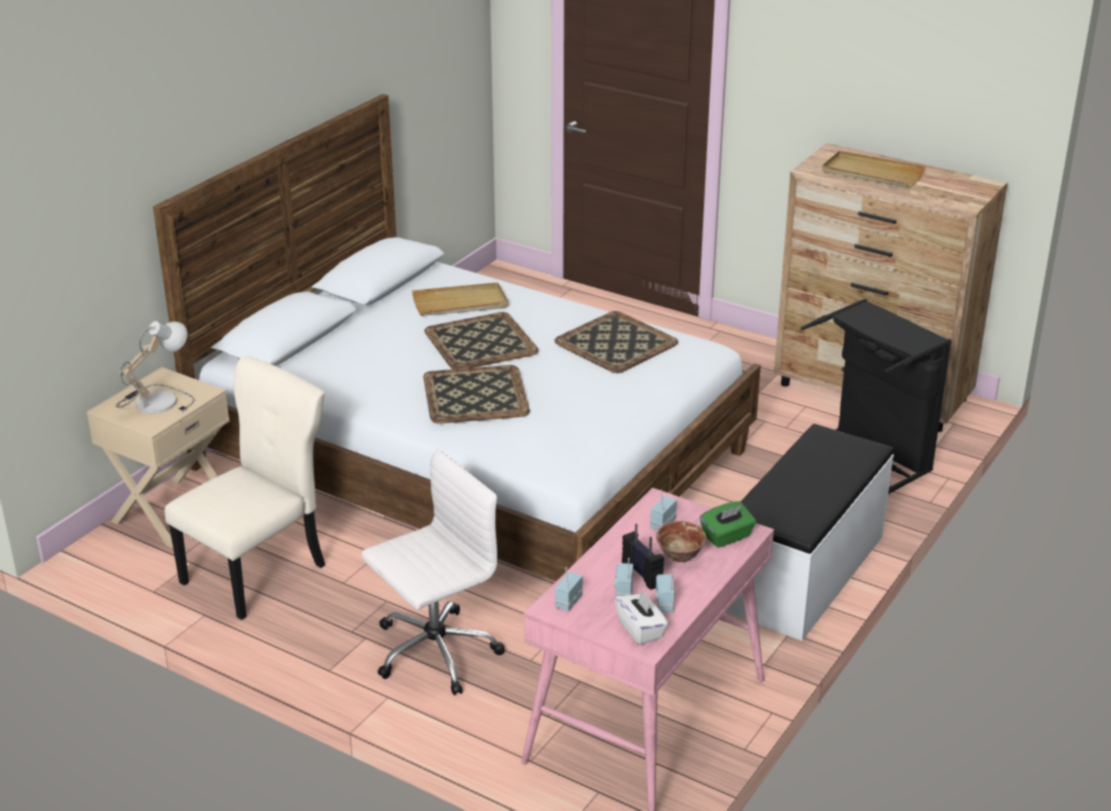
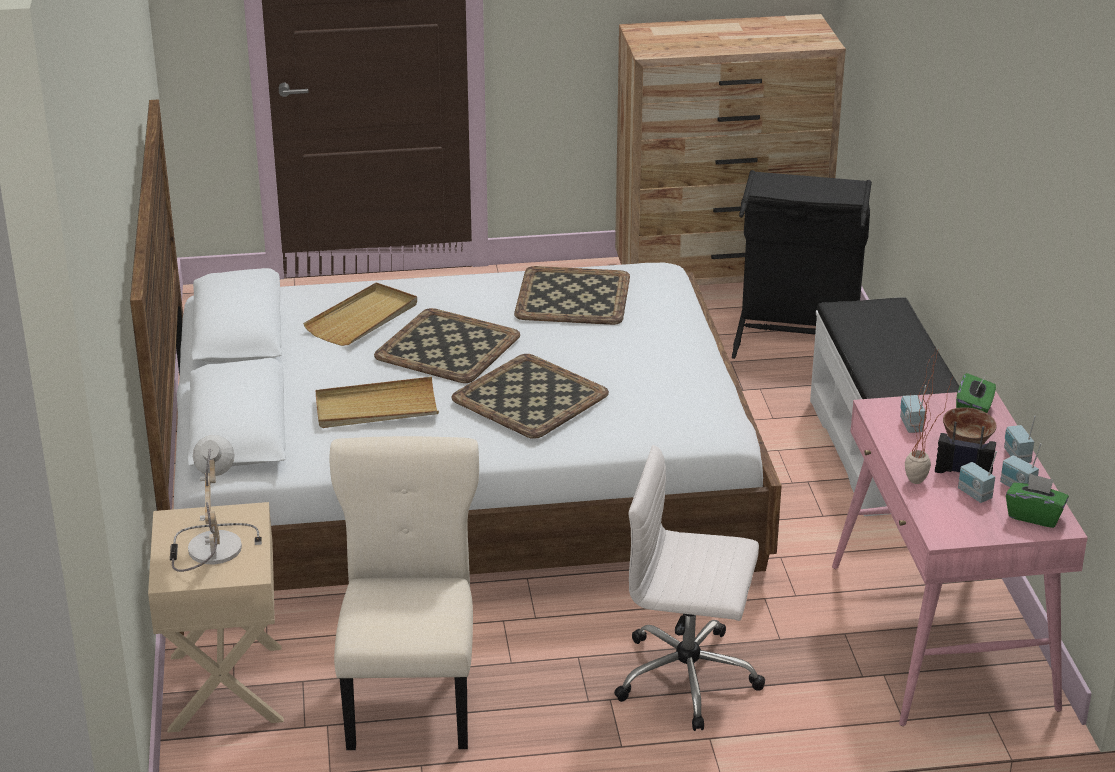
camera: 40 degrees left, 0 degrees up
(433, 652) = (689, 678): white office chair -> white office chair turned 90 degrees counterclockwise
(567, 602) = (946, 524): radio -> radio (1016, 456)
(594, 567) = (919, 485): none -> potted plant
(641, 629) = (1034, 516): white tissue box -> green tissue box
(872, 174) = (706, 40): beige tray -> beige tray (376, 408)

